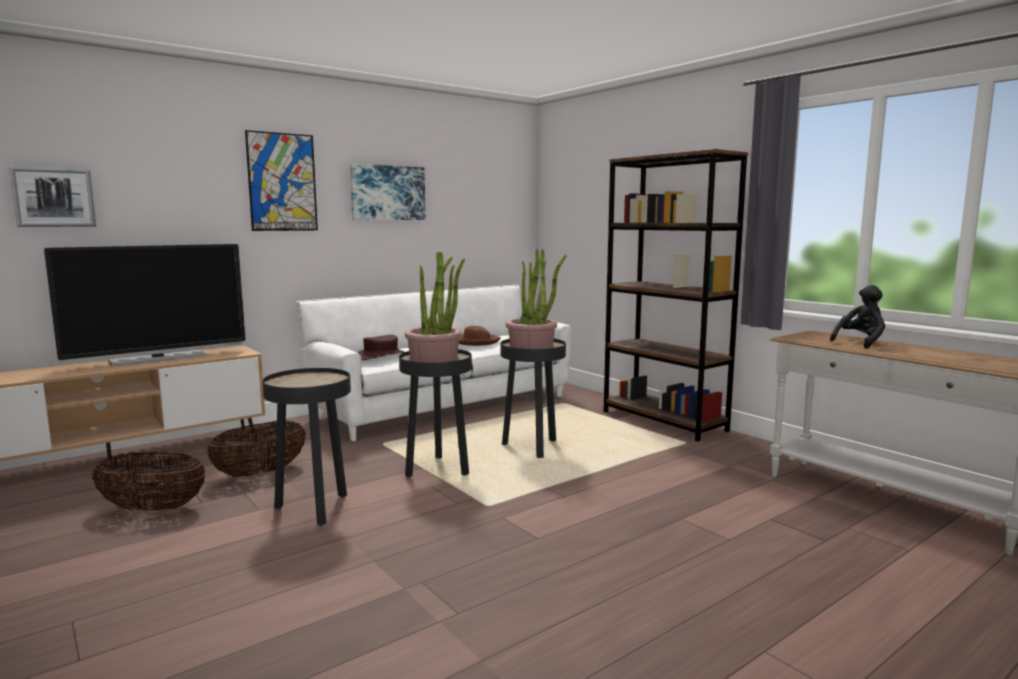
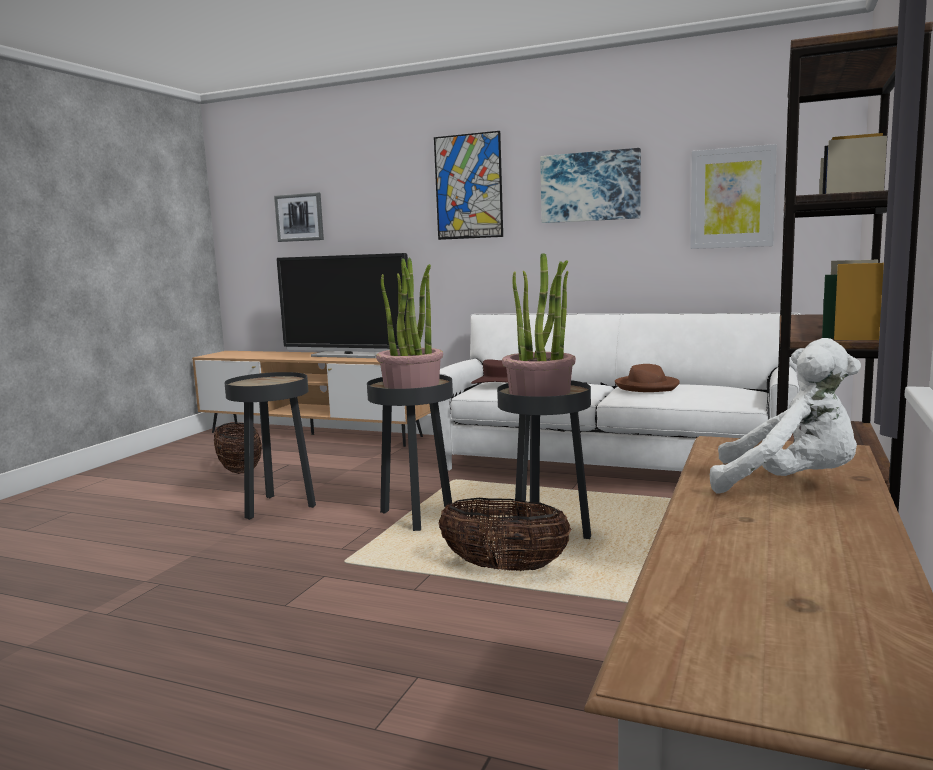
camera: 60 degrees right, 0 degrees up
(260, 473) = (334, 471): basket -> basket (504, 568)
(476, 209) = (732, 198): none -> picture
(860, 342) = (789, 485): black plush toy -> white plush toy

